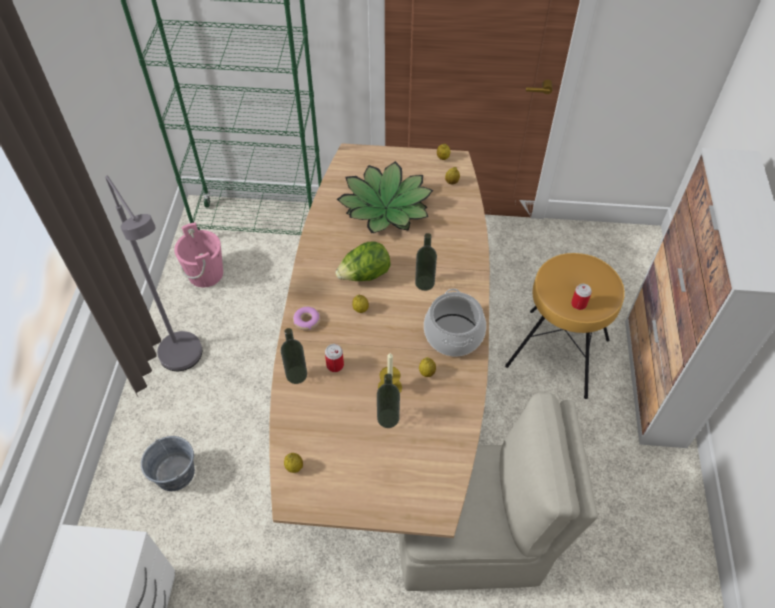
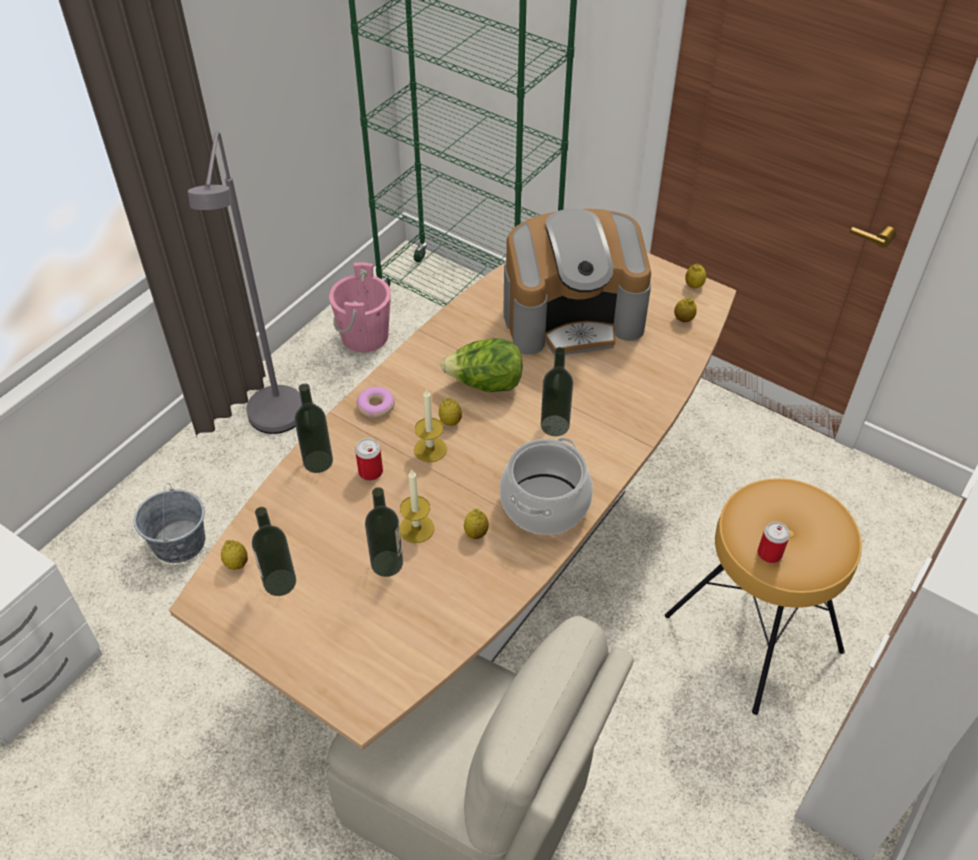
camera: 30 degrees right, 5 degrees down
(331, 464) = (280, 582): none -> bottle
(361, 333) = (430, 449): none -> candle
(386, 208) = (572, 317): potted plant -> coffee machine

